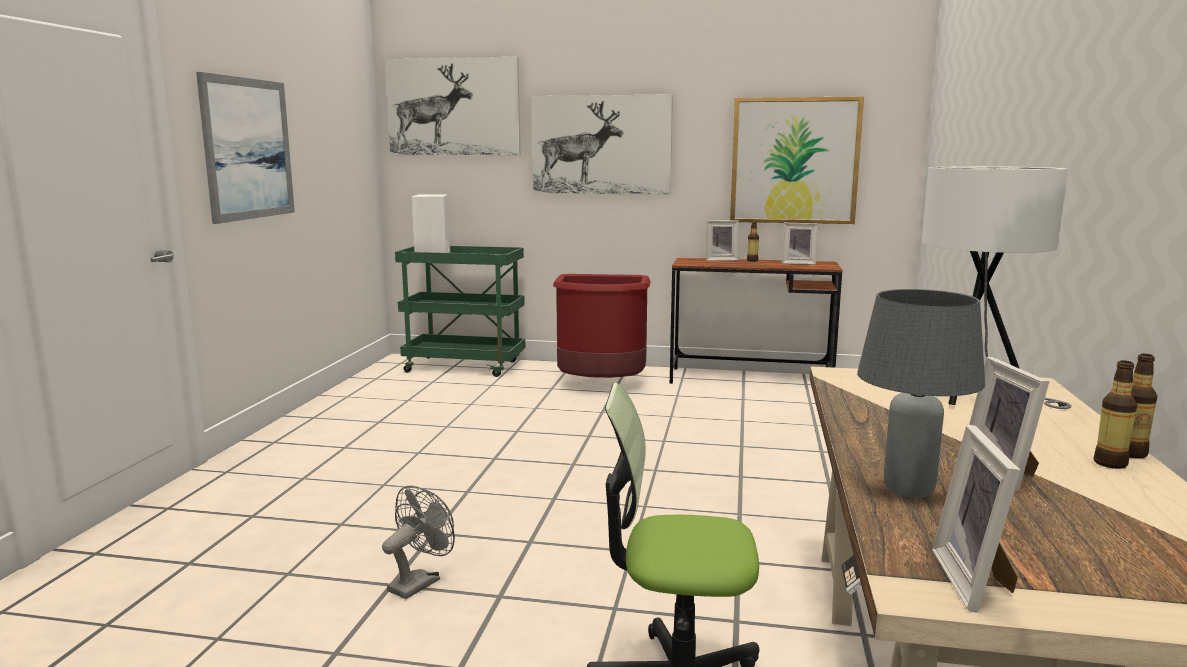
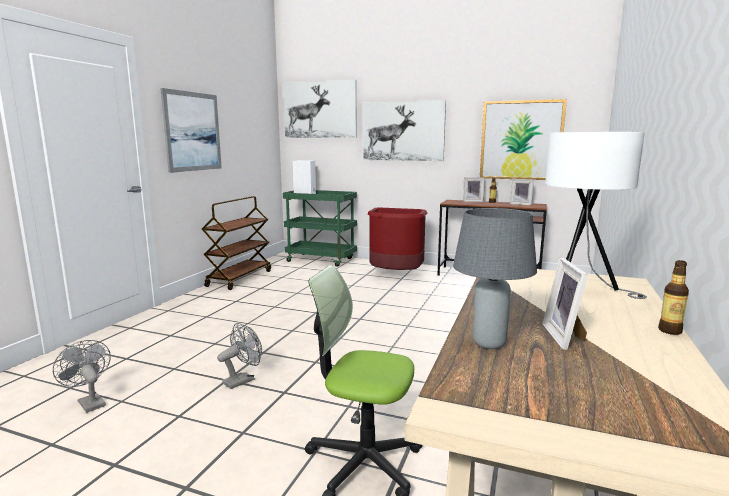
camera: 10 degrees right, 0 degrees up
(157, 646) = (89, 402): none -> grey fan
(332, 406) = (239, 278): none -> brown cart
(976, 581) = (491, 408): picture frame -> none
(1110, 463) = (649, 336): bottle -> none

